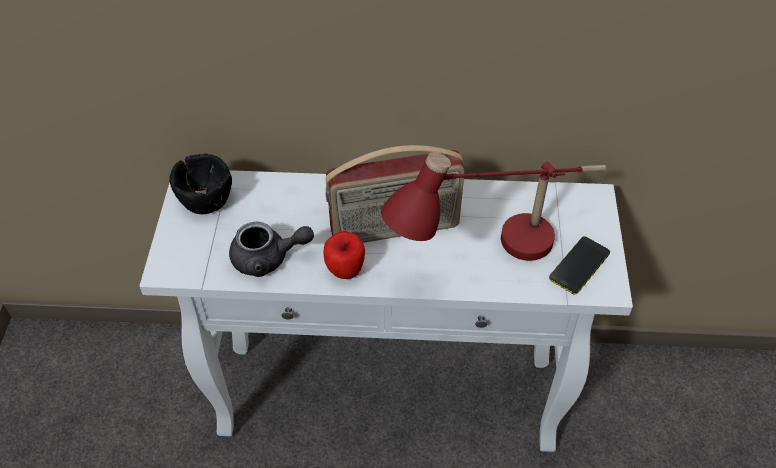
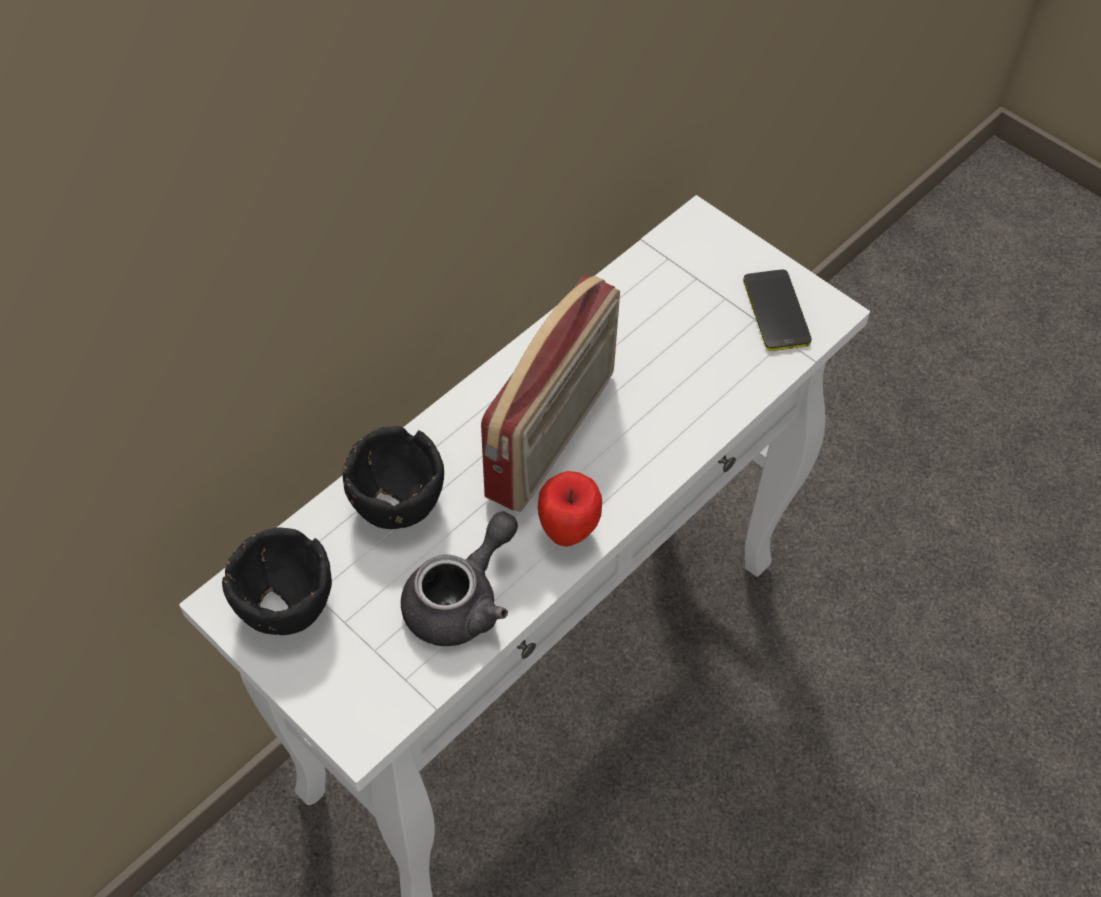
camera: 50 degrees left, 5 degrees up
(296, 200) = (397, 503): none -> black bowl
(494, 255) = (688, 373): red table lamp -> none

